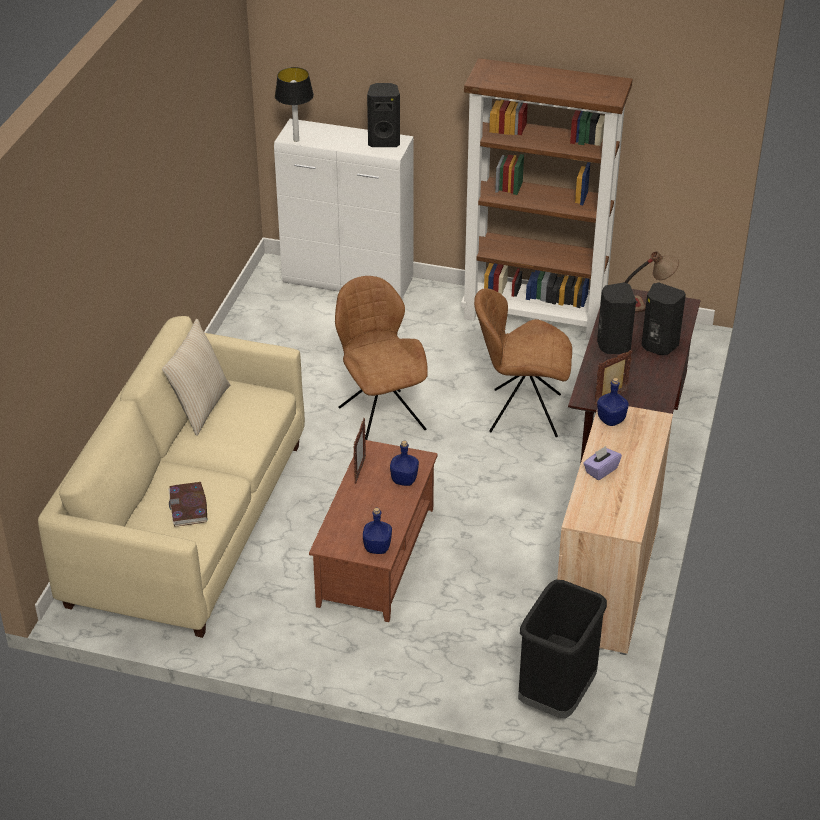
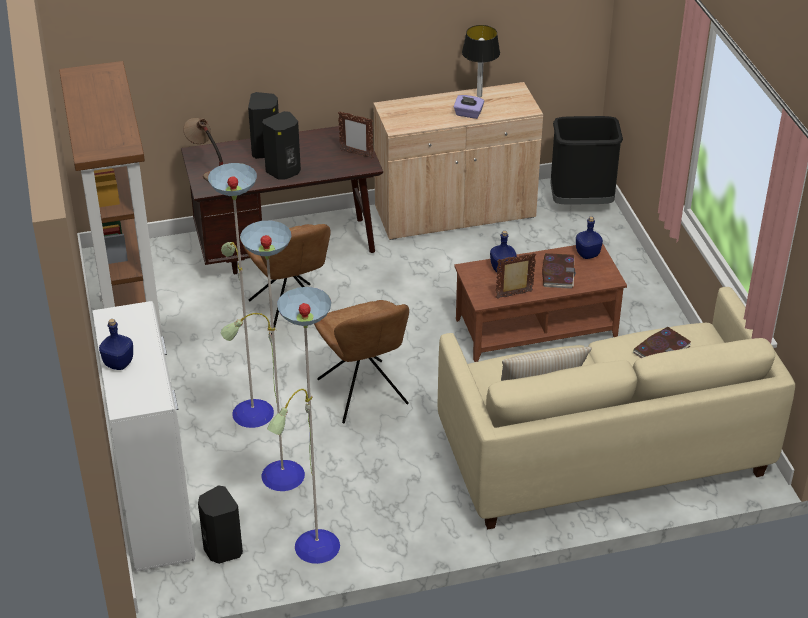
camera: 120 degrees left, 0 degrees up
(296, 140) = (159, 392): table lamp -> table lamp (479, 95)
(329, 344) = (279, 476): none -> floor lamp
(366, 513) = (558, 273): none -> book
(380, 416) = (363, 394): brown chair -> brown chair turned 60 degrees counterclockwise
(384, 141) = (118, 326): black speaker -> black speaker (221, 550)
(611, 420) = (406, 124): blue bottle -> blue bottle (119, 363)

